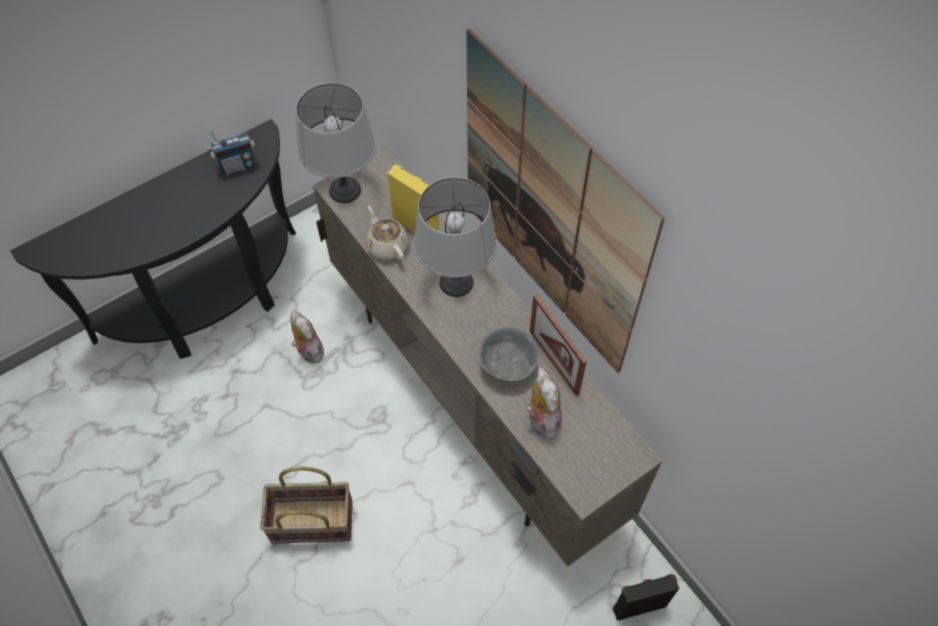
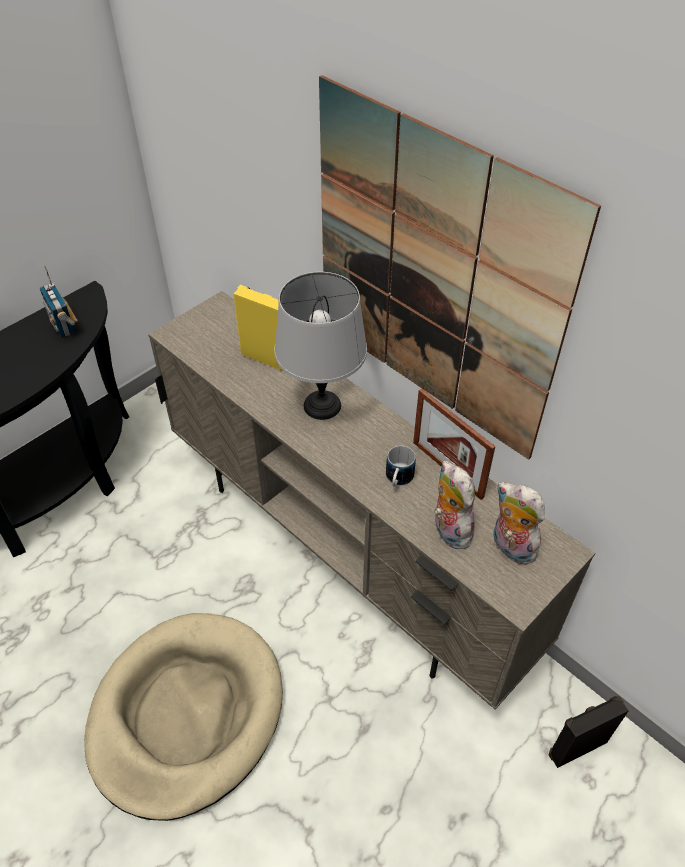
camera: 10 degrees left, 10 degrees down
(238, 167) = (64, 326): radio -> radio turned 90 degrees clockwise
(308, 351) = (158, 529): plush toy -> plush toy (510, 547)
(311, 523) = (186, 714): basket -> beige dog bed
(344, 190) = (183, 334): grey table lamp -> none
(387, 245) = (240, 379): beige teapot -> none
(508, 366) = (398, 479): grey bowl -> mug

